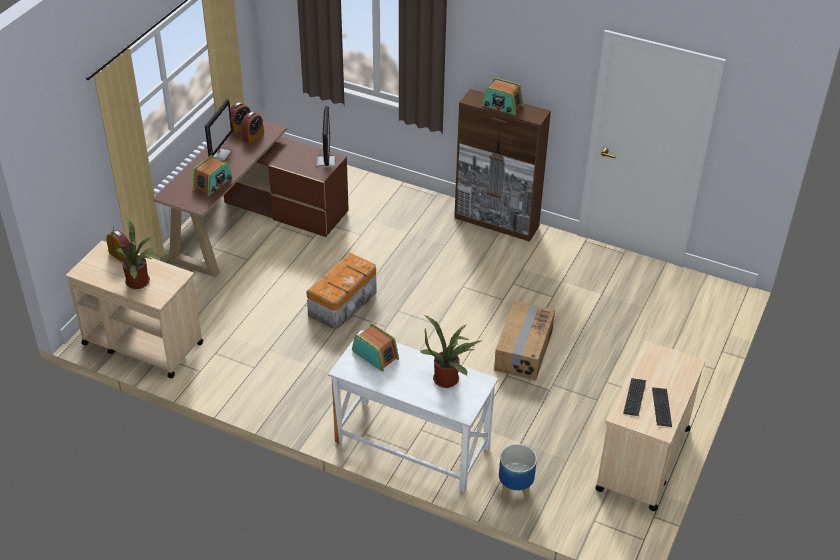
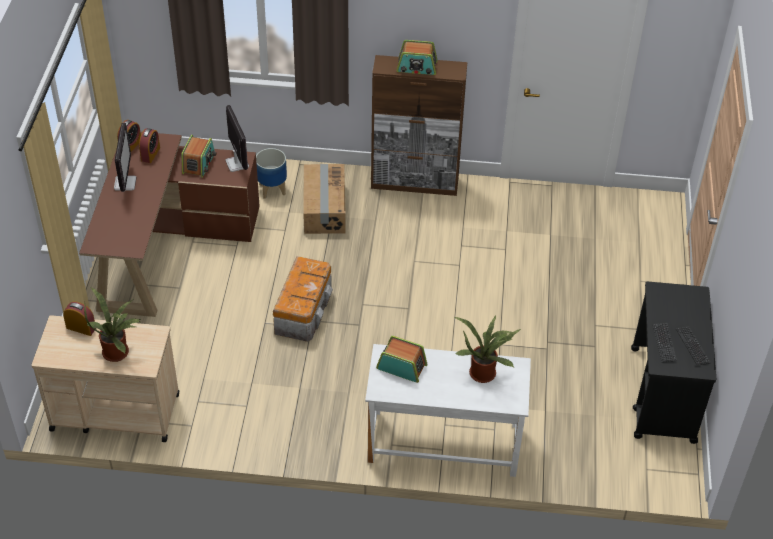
camera: 20 degrees left, 5 degrees up
(213, 183) = (136, 219): radio -> radio (199, 163)
(515, 489) = (561, 459): planter -> planter (272, 189)
(523, 350) = (503, 314): cardboard box -> cardboard box (324, 209)
(642, 460) = (662, 395): beige cart -> black cart

